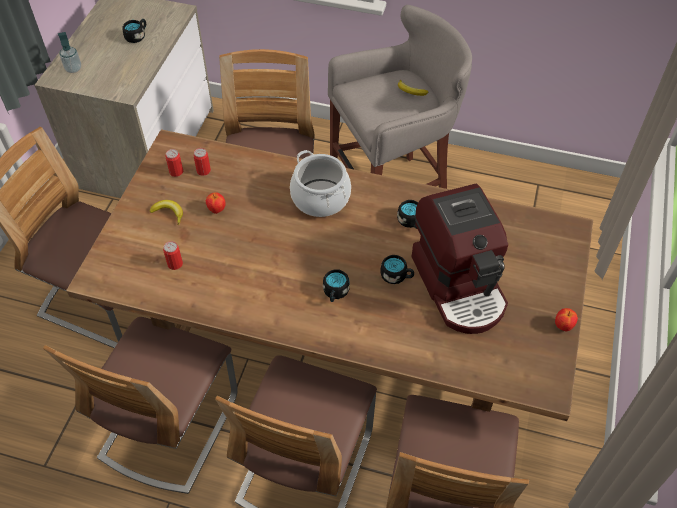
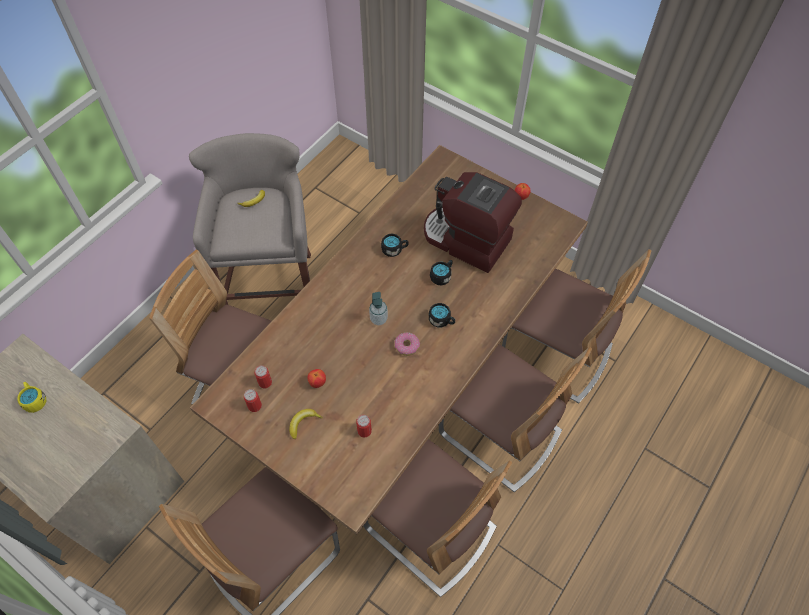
camera: 70 degrees left, 5 degrees up
(73, 69) = (46, 475): soap dispenser -> soap dispenser (378, 319)
(137, 36) = (34, 400): black mug -> yellow mug
(288, 270) = (406, 346): none -> donut
(320, 198) = (341, 302): cooking pot -> none
(460, 285) = (466, 240): coffee machine -> coffee machine turned 150 degrees counterclockwise

